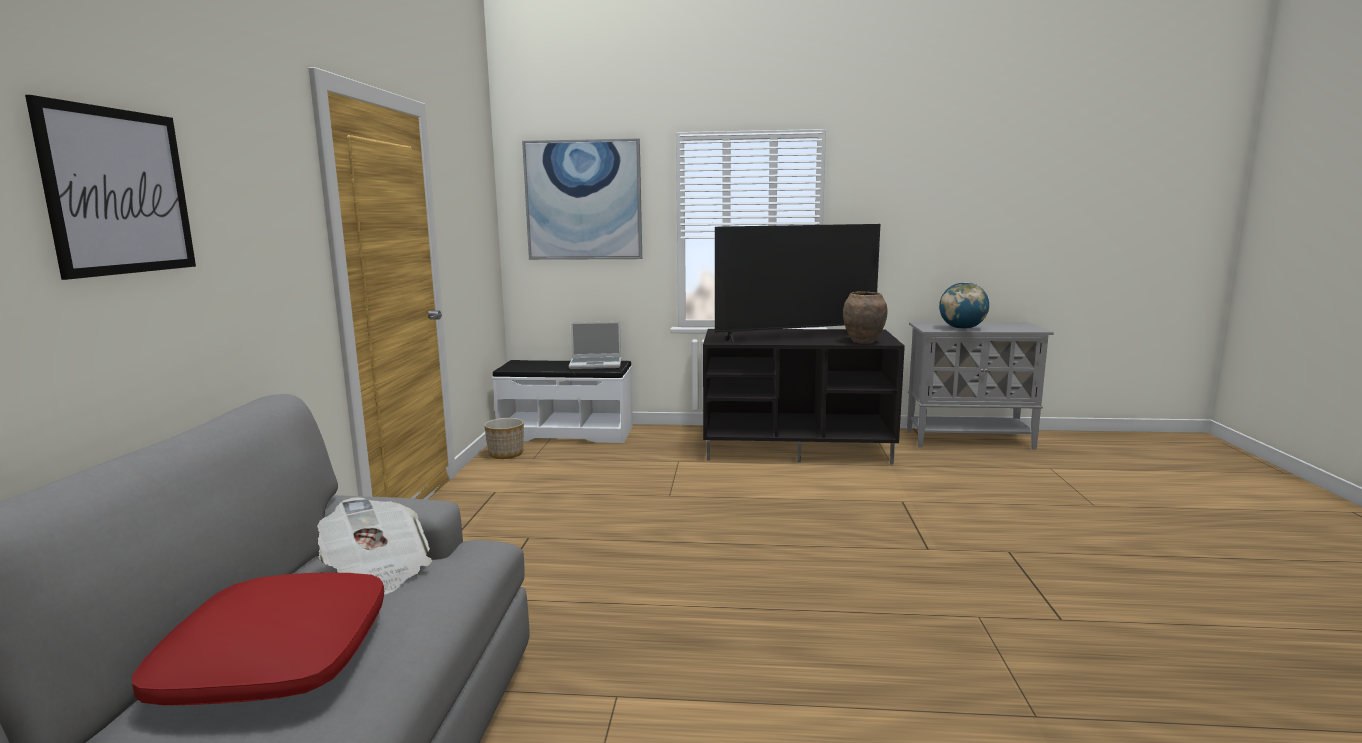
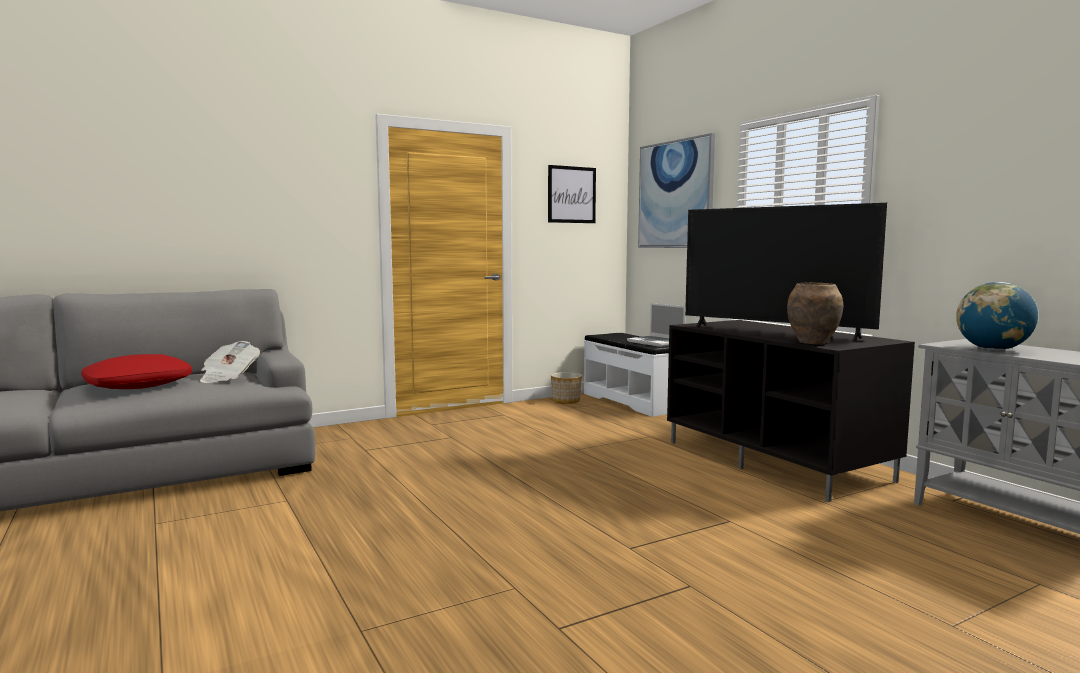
camera: 55 degrees right, 5 degrees down
(119, 192) = (214, 183): picture -> picture (571, 194)

